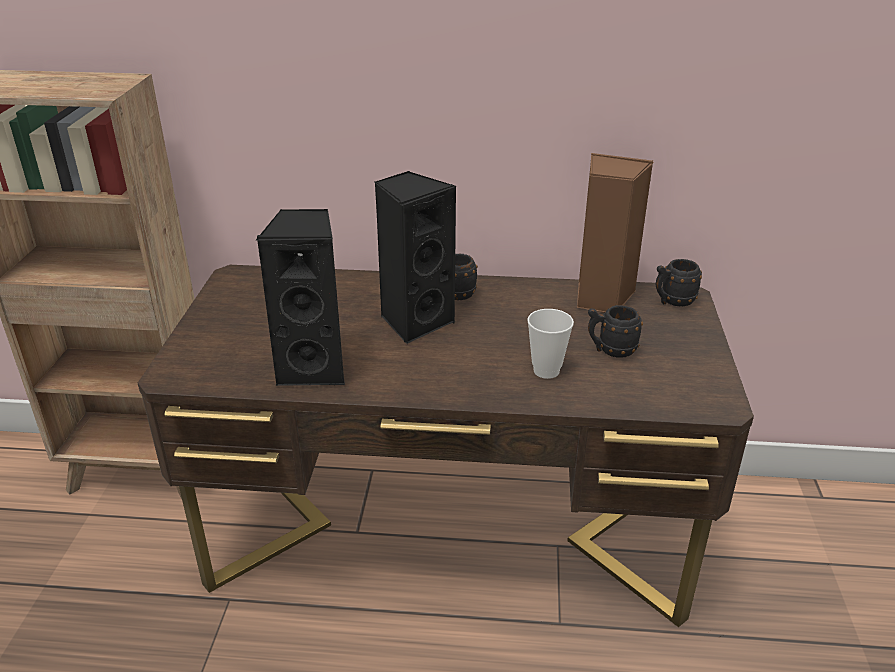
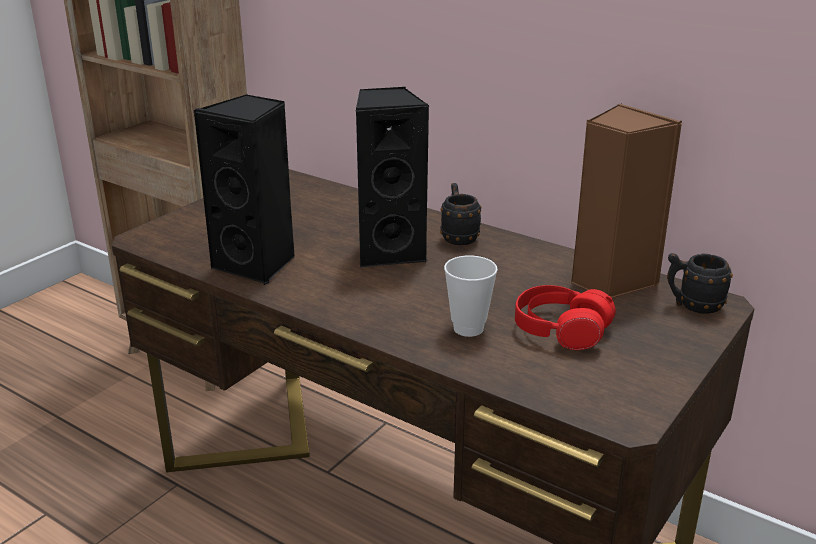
camera: 30 degrees right, 5 degrees down
(610, 350) = (561, 330): black mug -> red headphones

